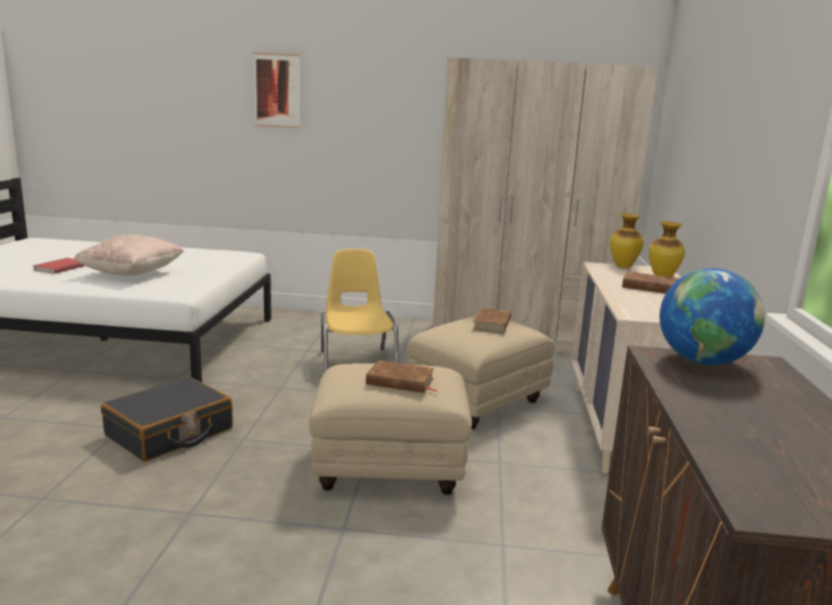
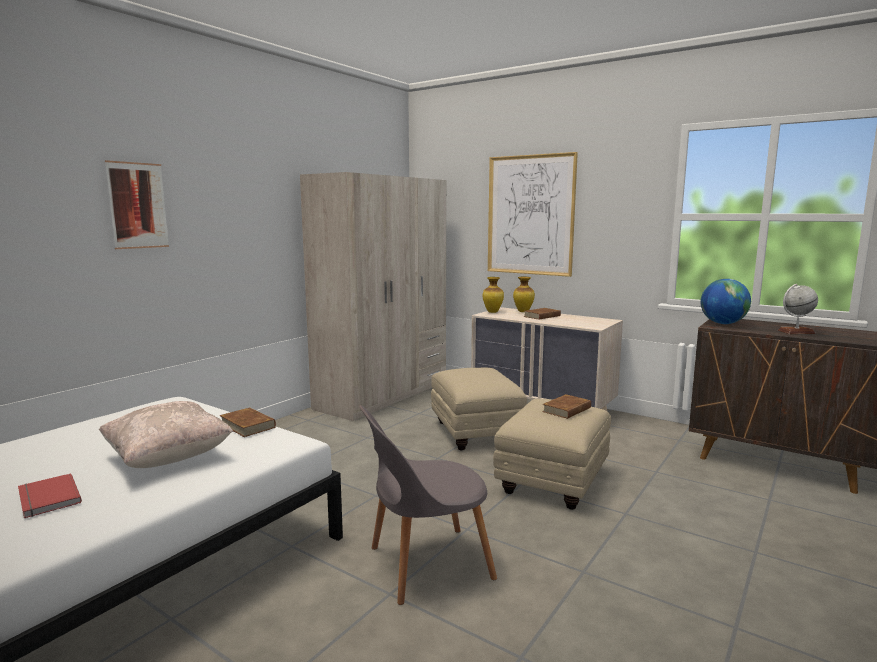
camera: 60 degrees left, 5 degrees down
(170, 433) = (425, 564): black suitcase -> grey chair
(357, 362) = (357, 454): yellow chair -> none
(492, 324) = (474, 371): brown book -> brown book (247, 425)
(717, 124) = (530, 215): none -> picture
(737, 420) = (796, 332): none -> globe

